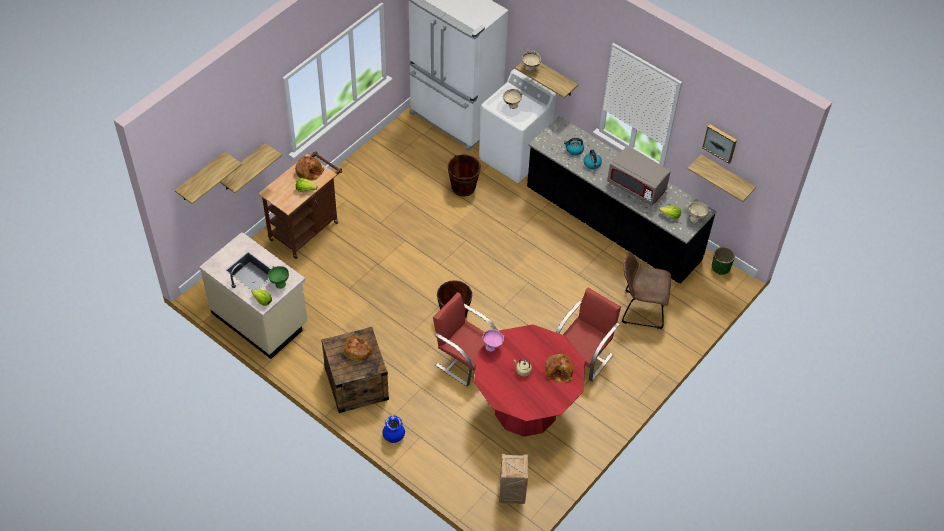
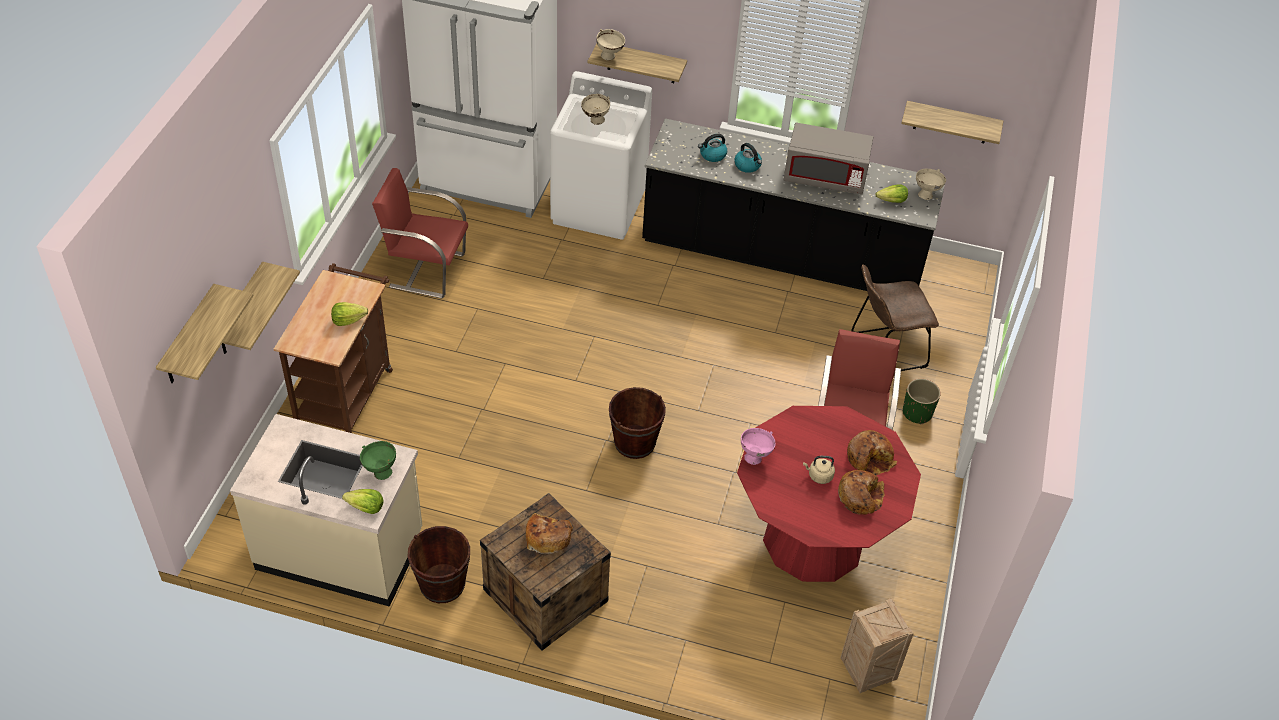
camera: 25 degrees left, 5 degrees down
(309, 171) = (340, 293): bread -> bread (860, 496)
(393, 436) = (646, 654): blue vase -> none
(463, 187) = (550, 267): brown bucket -> brown bucket (442, 584)
(465, 359) = (687, 501): red chair -> red chair (426, 269)
(720, 142) = (940, 70): picture -> none
(721, 267) = (950, 265): green planter -> green planter (917, 413)

